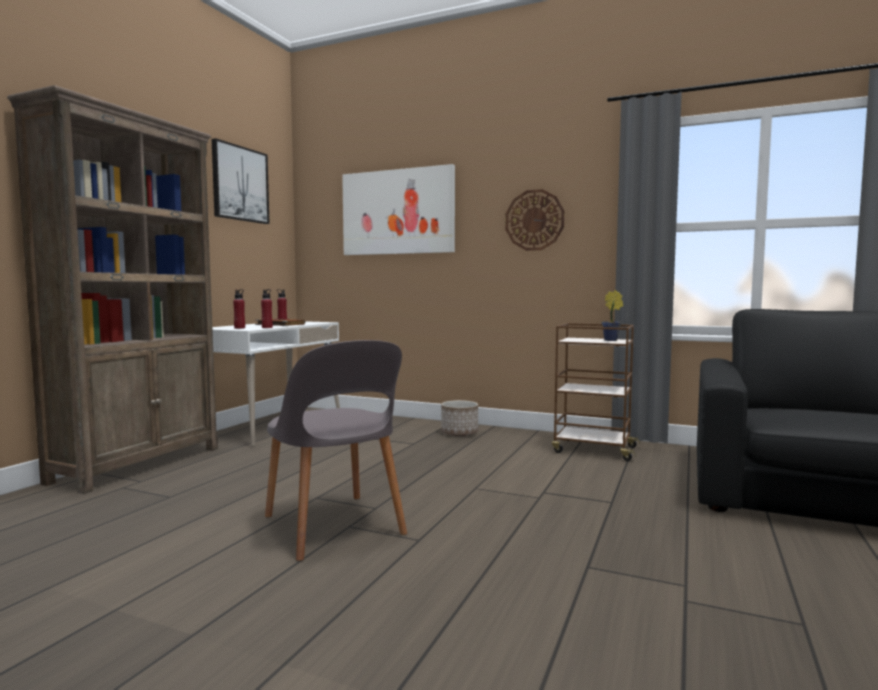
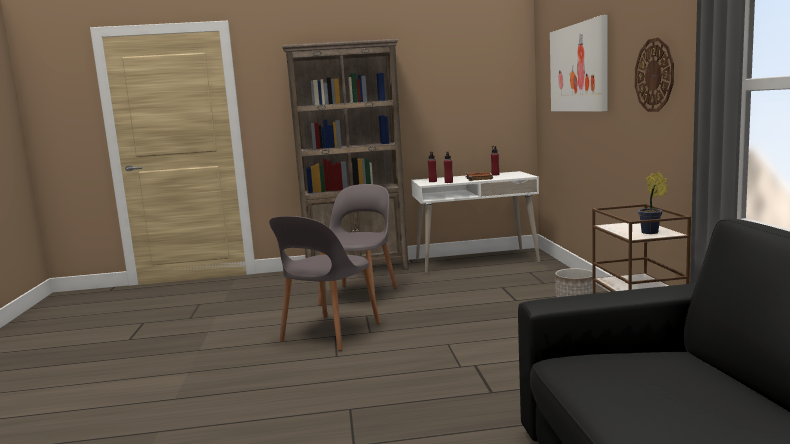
camera: 60 degrees right, 5 degrees up
(239, 485) = (360, 295): none -> grey chair
(240, 184) = (465, 58): picture -> none

